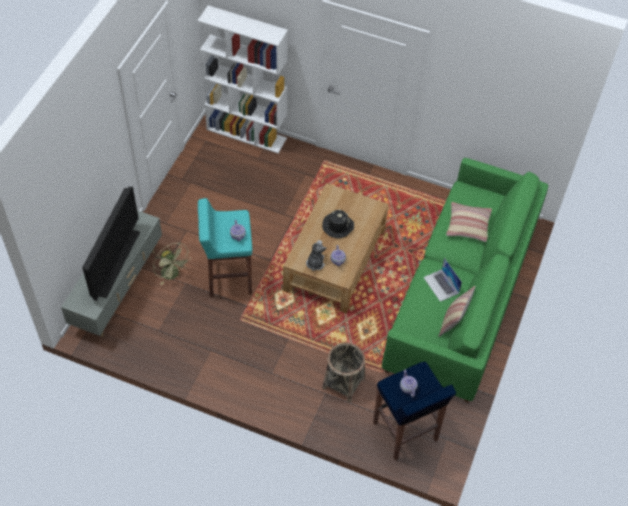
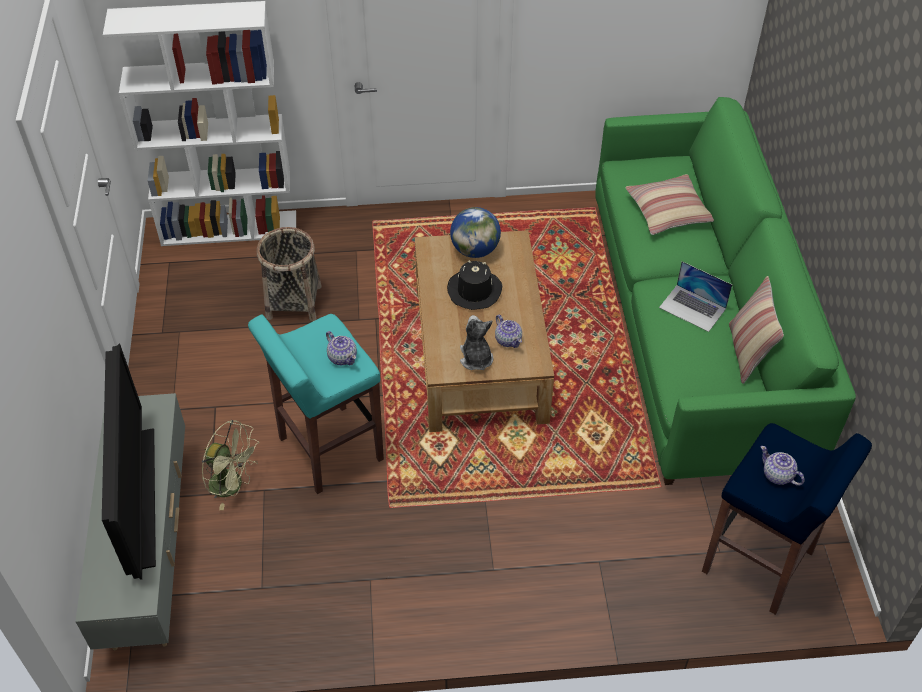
camera: 25 degrees left, 5 degrees down
(343, 383) = (616, 531): basket -> basket (294, 301)
(352, 203) = (475, 250): none -> globe

